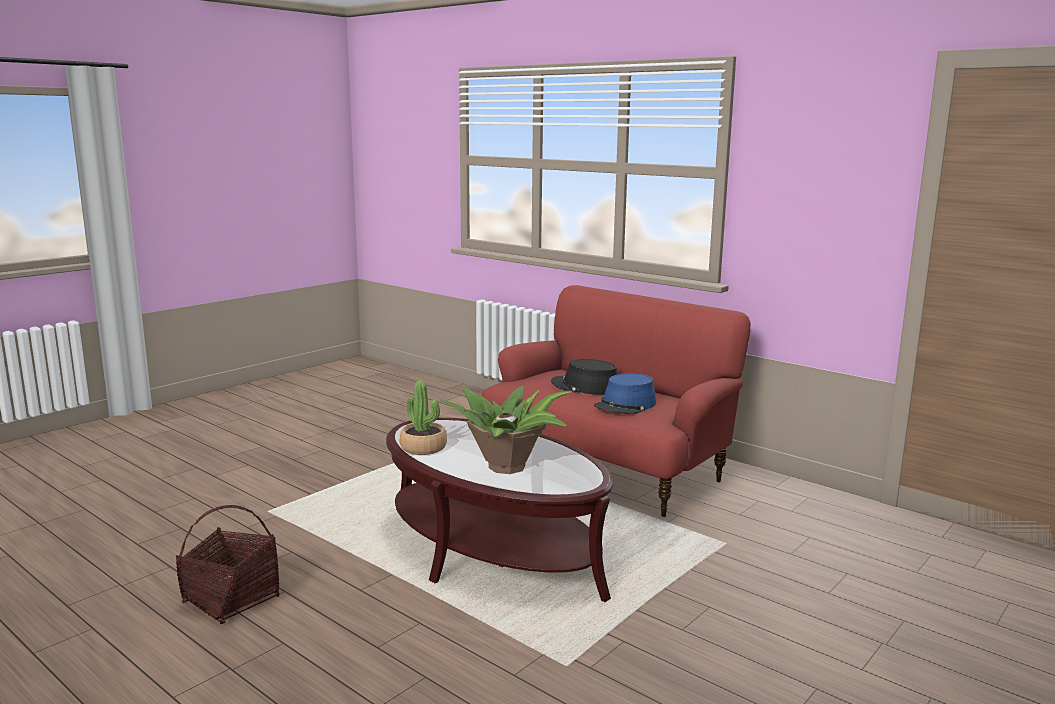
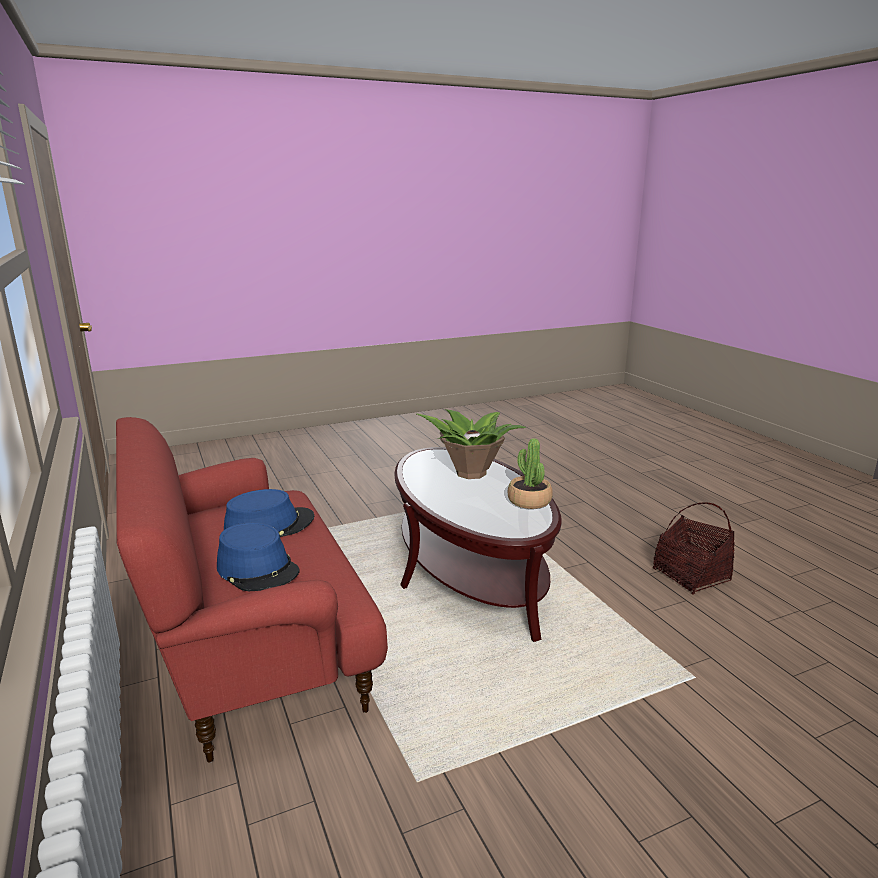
camera: 155 degrees left, 5 degrees up
(585, 386) = (258, 569): black hat -> blue hat

